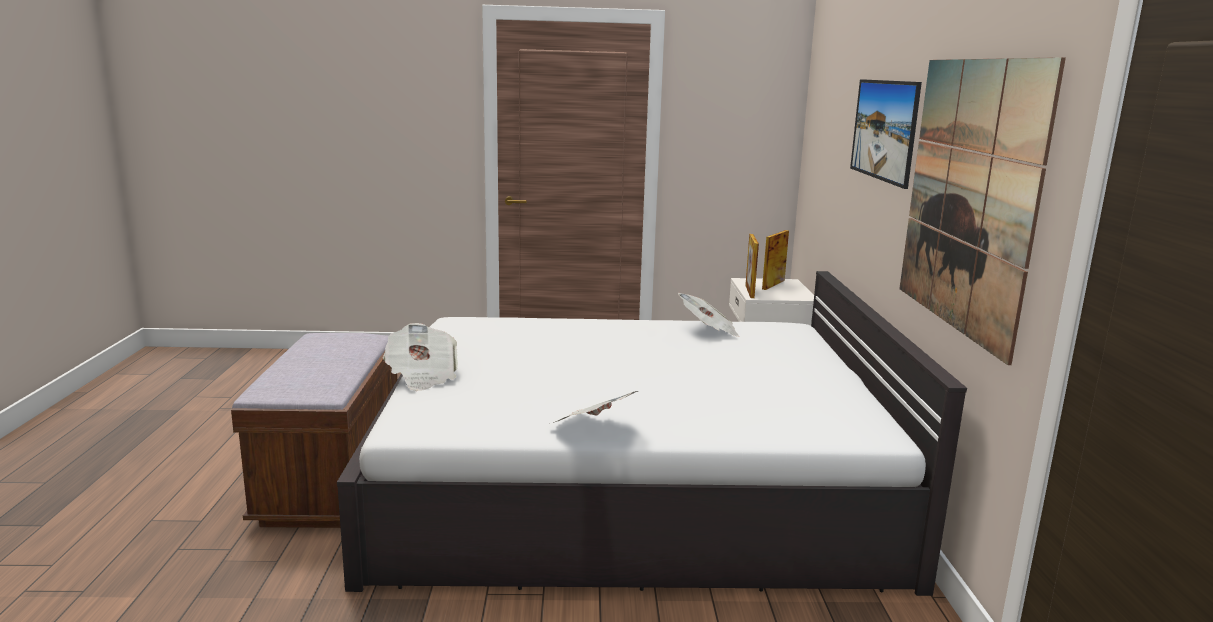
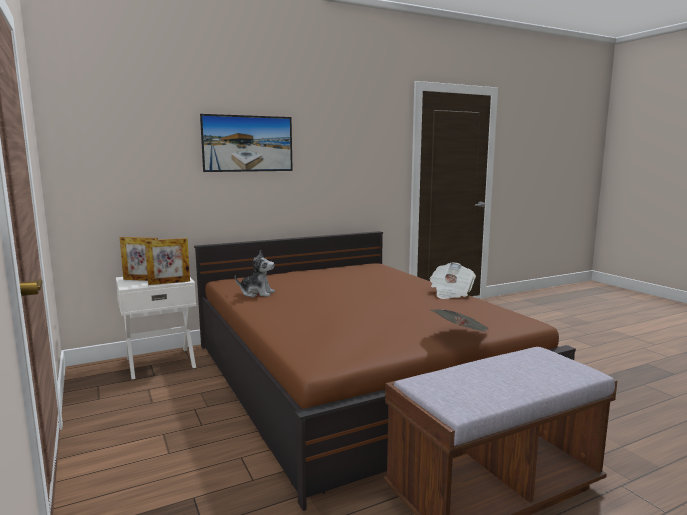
camera: 115 degrees left, 5 degrees down
(632, 484) = (354, 377): white bed -> brown bed
(708, 331) = (257, 293): newspaper -> plush toy
(969, 196) = (351, 163): picture -> none

